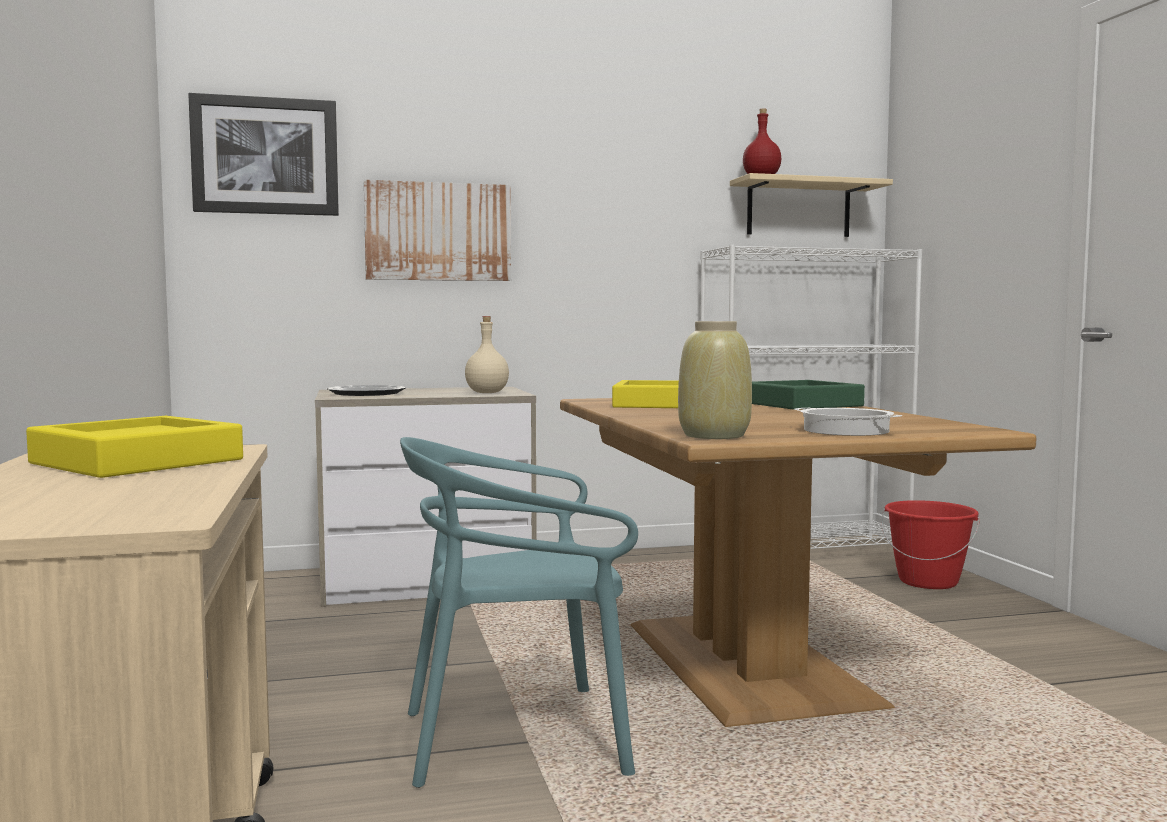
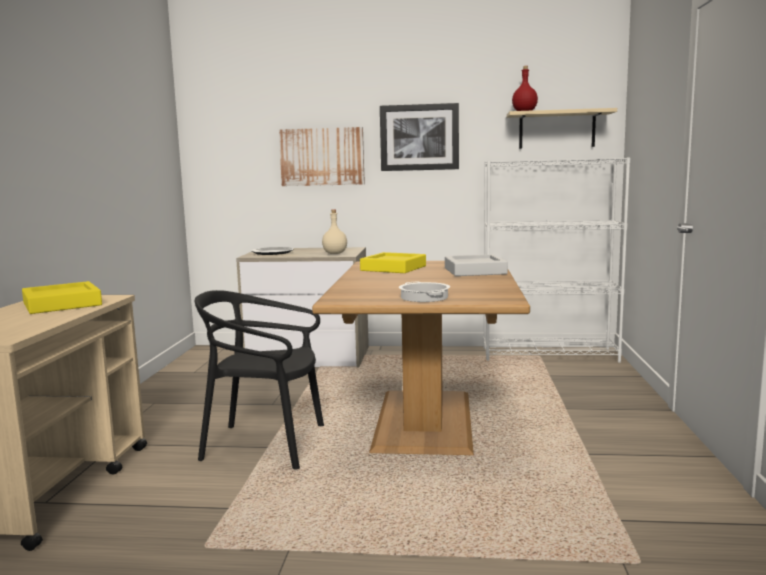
camera: 20 degrees right, 5 degrees up
(265, 156) = (228, 119): picture -> picture (419, 137)
(516, 738) = (265, 445): turquoise chair -> black chair
(713, 435) = (343, 298): beige vase -> none
(801, 404) = (475, 271): green tray -> grey tray
(928, 581) = (604, 382): red bucket -> none

